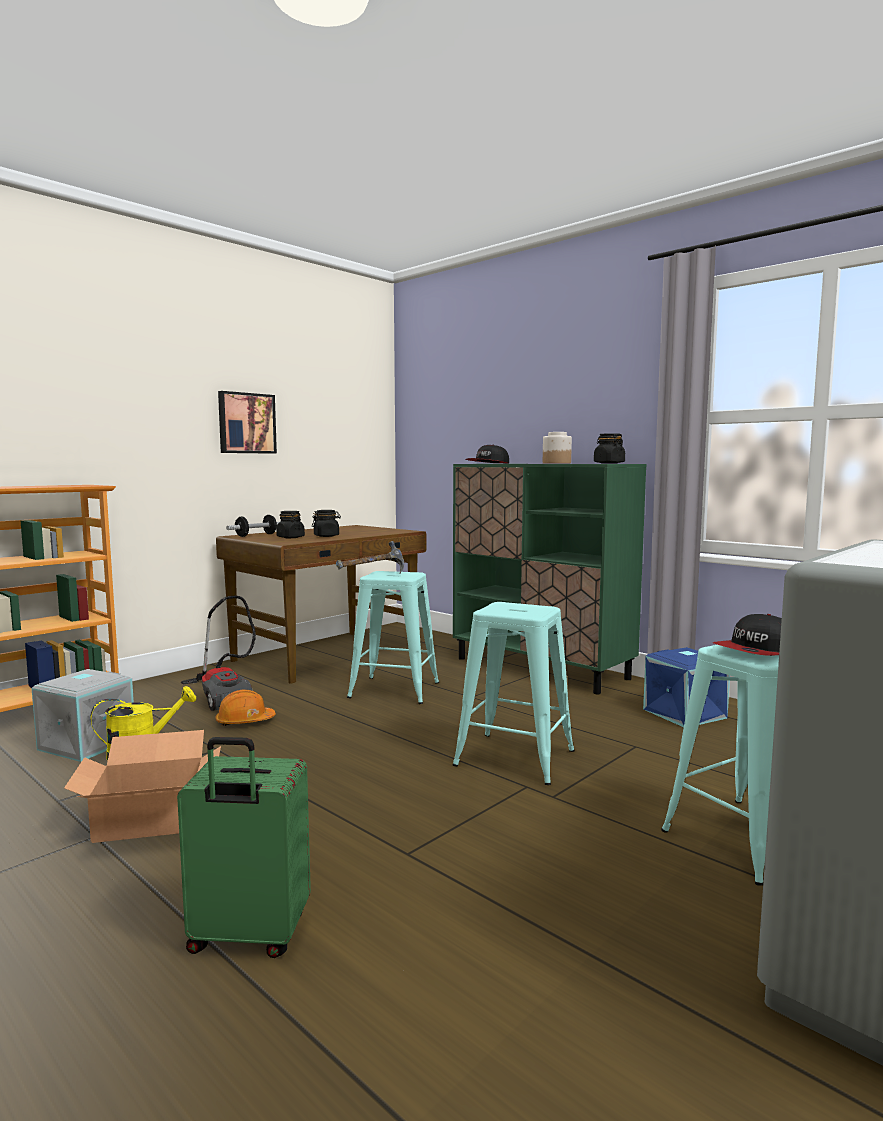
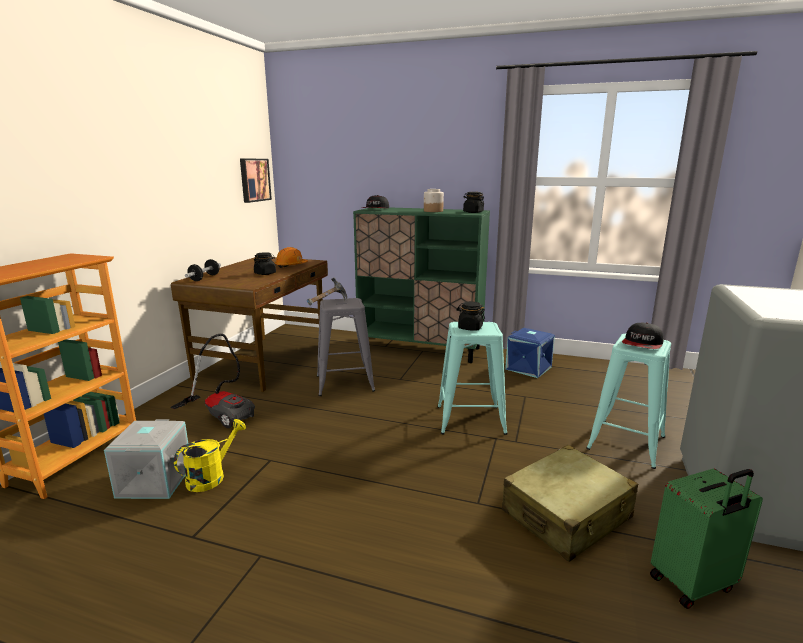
camera: 25 degrees left, 10 degrees up
(150, 818) = (284, 529): cardboard box -> none
(244, 721) = (264, 432): orange hard hat -> orange hard hat (291, 266)
(246, 423) = (178, 182): picture -> picture (254, 180)
(248, 936) = (447, 589): green suitcase -> green suitcase (693, 584)
(290, 537) = (239, 278): black jar -> black jar (470, 328)
(394, 690) = (345, 383): turquoise stool -> grey stool
(522, 904) = (566, 515): none -> beige suitcase

